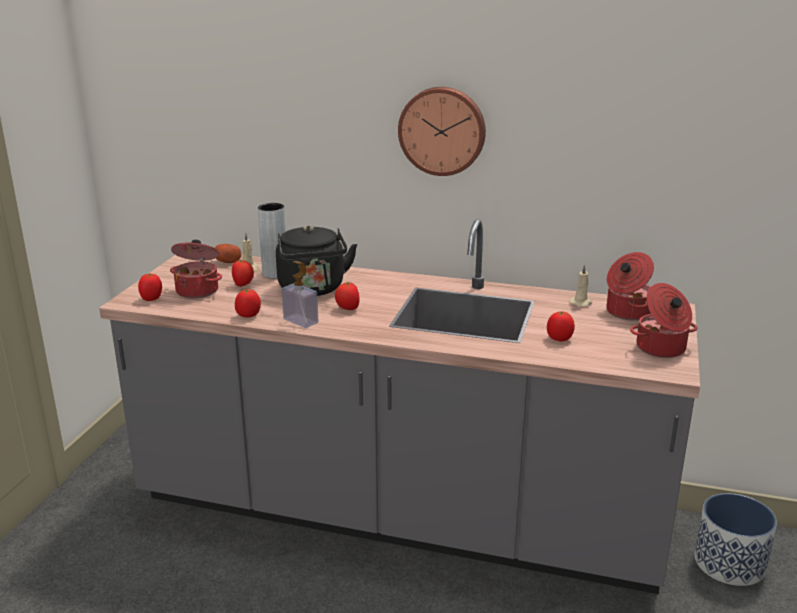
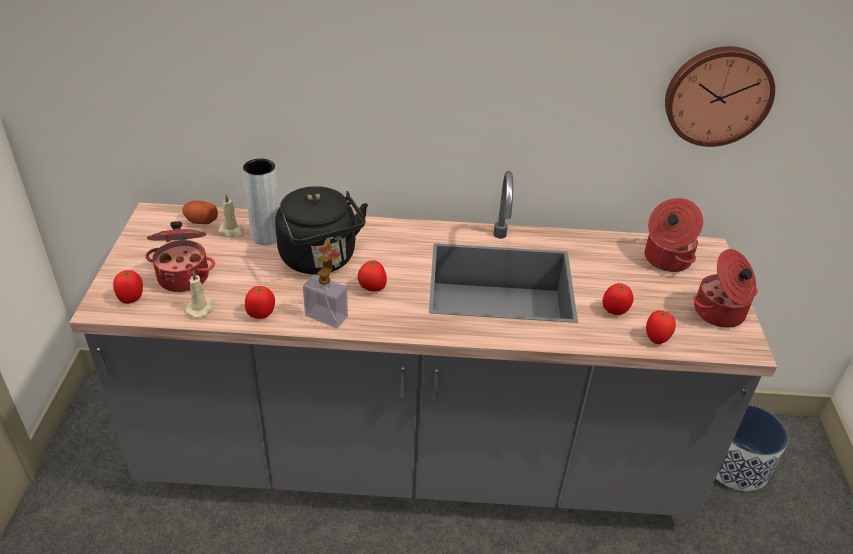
camera: 15 degrees left, 15 degrees up
(243, 285) = (235, 260): tomato -> tomato (656, 338)
(442, 130) = (462, 66): wall clock -> wall clock (717, 95)
(581, 303) = (615, 249): beige candle -> beige candle (201, 308)

